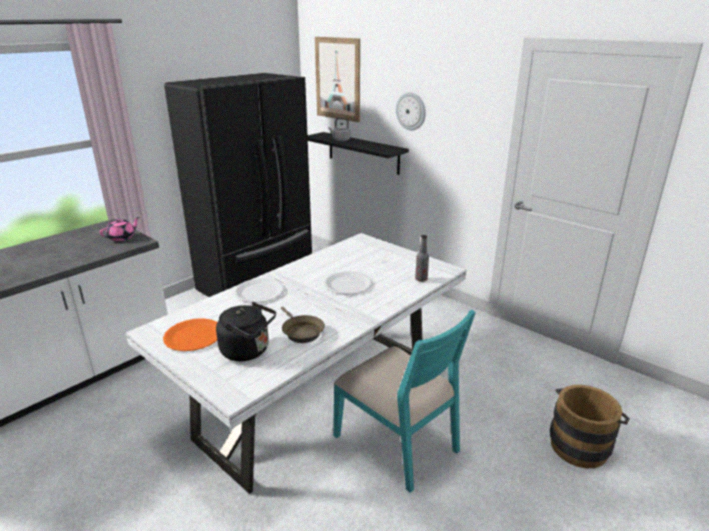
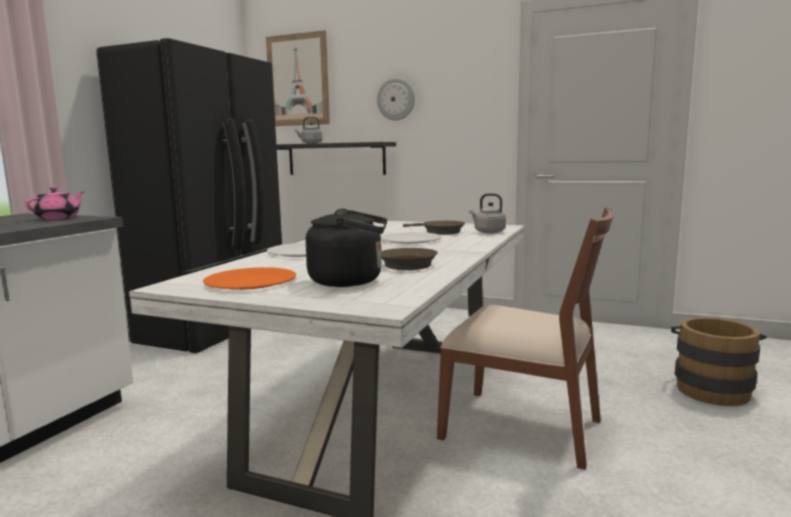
camera: 20 degrees left, 15 degrees down
(385, 271) = (439, 232): none -> brown frying pan
(397, 442) = (523, 427): turquoise chair -> brown chair
(421, 279) = (488, 232): bottle -> grey kettle

